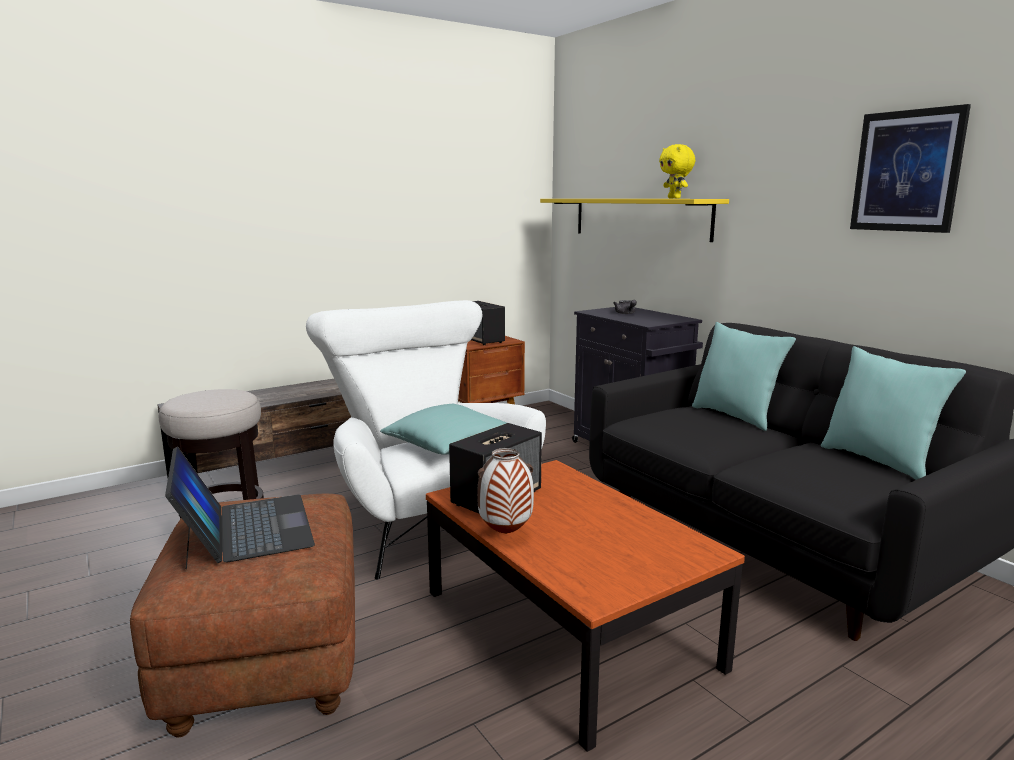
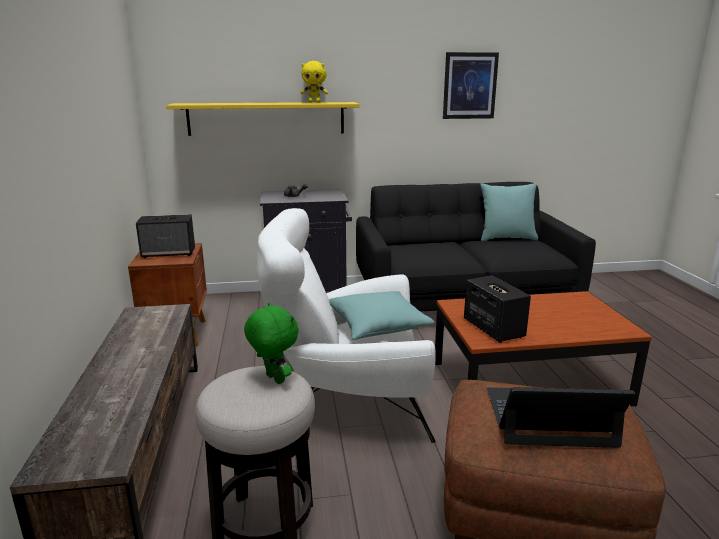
camera: 65 degrees left, 5 degrees up
(226, 399) = (273, 379): none -> green plush toy
(505, 534) = (549, 336): vase -> none
(735, 416) = (420, 242): turquoise pillow -> none

